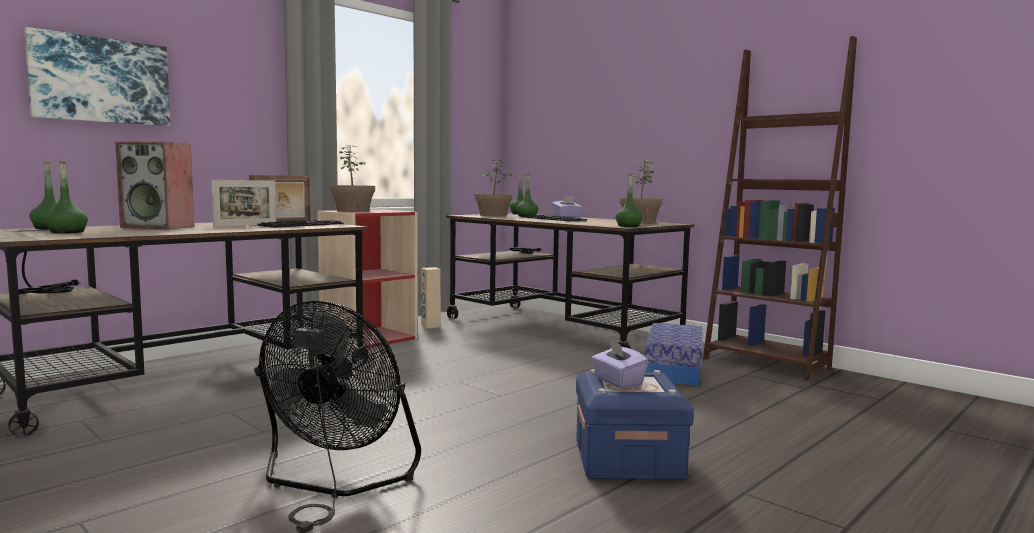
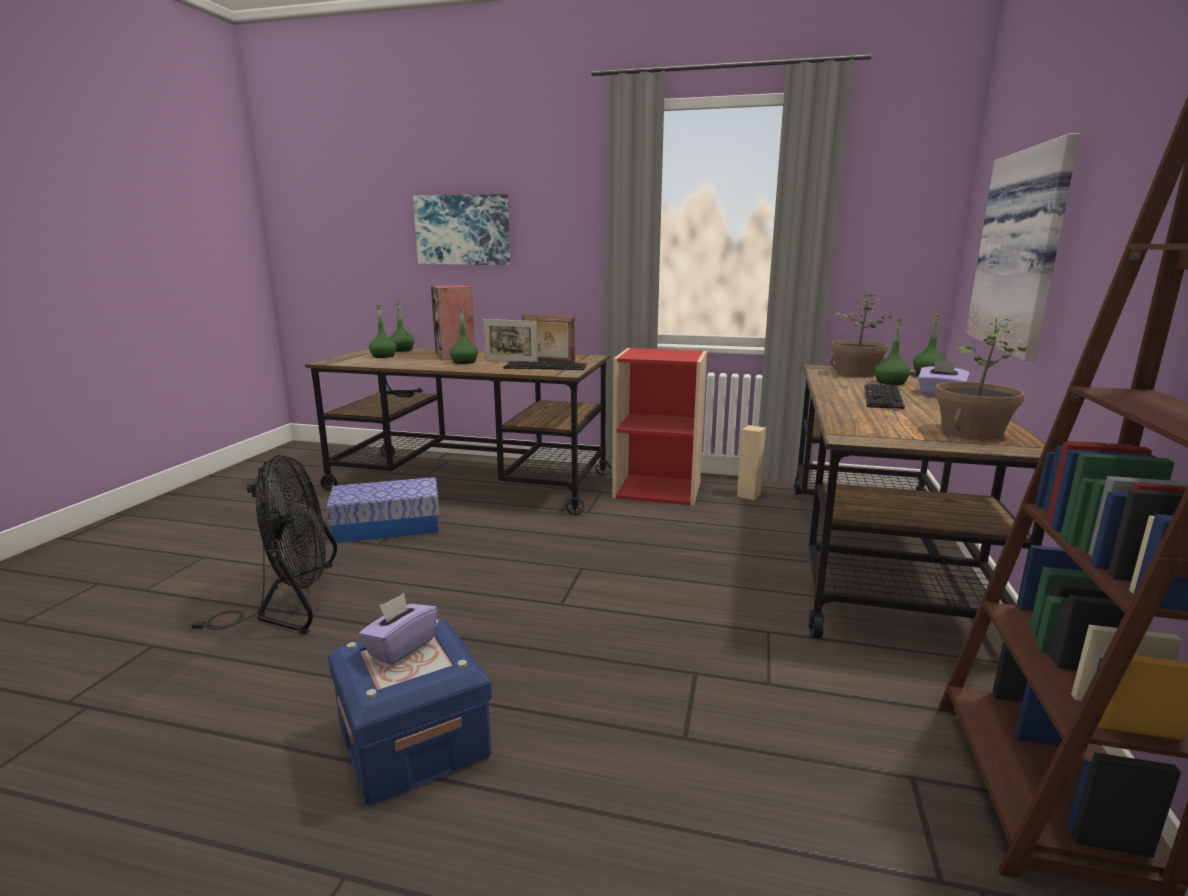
camera: 60 degrees right, 10 degrees up
(353, 210) = (650, 352): potted plant -> none
(597, 131) = (1025, 251): none -> picture
(628, 226) = (868, 438): green bottle -> green bottle (464, 362)
(673, 370) = (824, 692): storage box -> storage box (387, 527)

